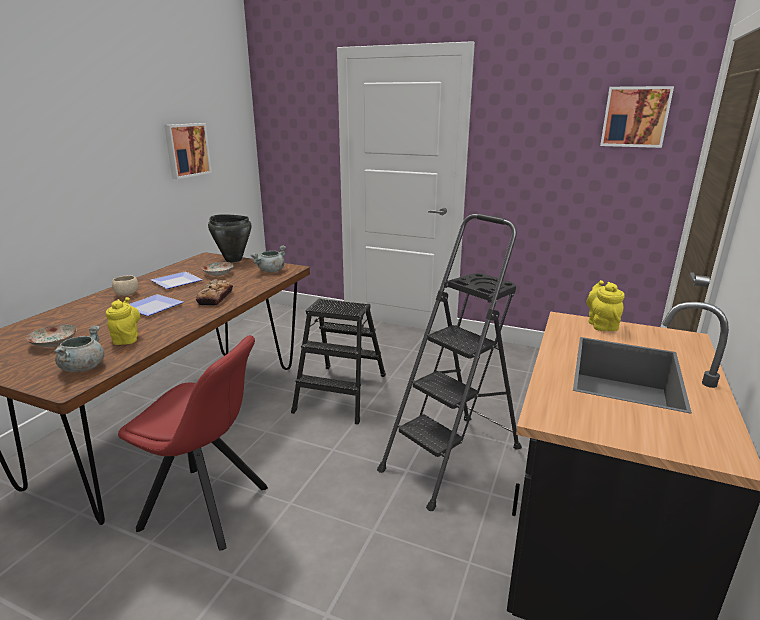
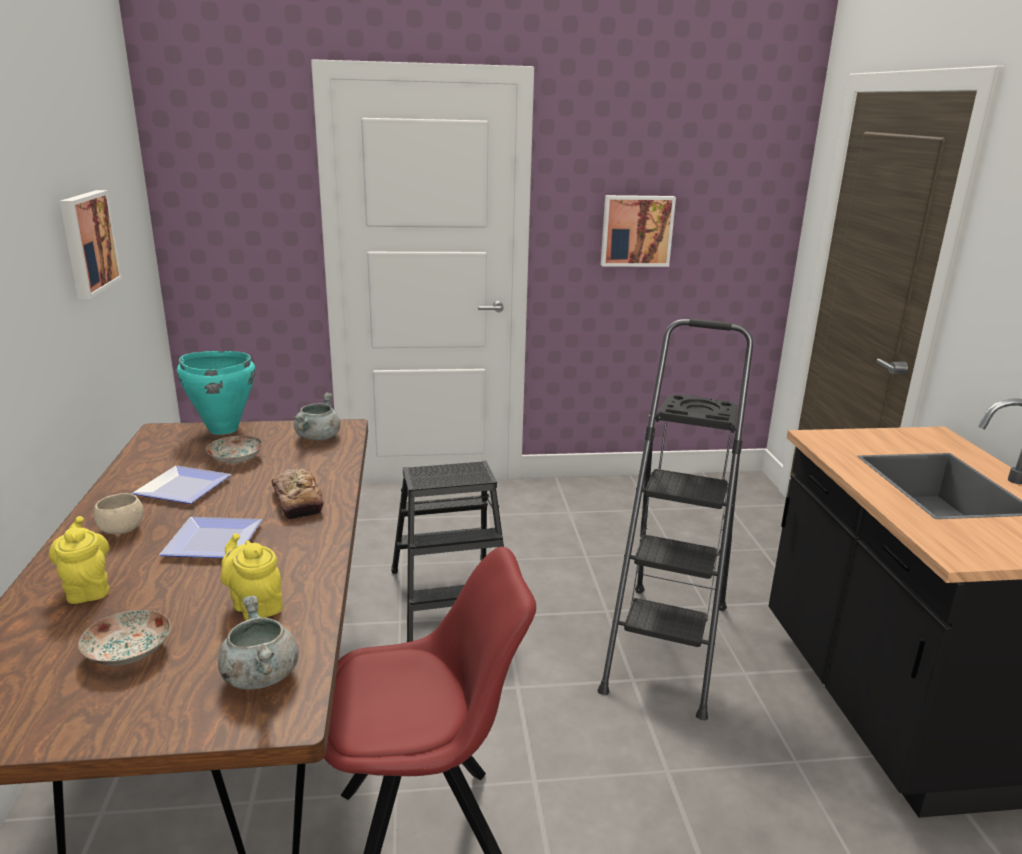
camera: 30 degrees left, 0 degrees up
(233, 260) = (223, 429): black cooking pot -> turquoise cooking pot
(601, 324) = (854, 436): yellow teapot -> yellow teapot (87, 588)
(635, 117) = (737, 172): picture -> picture (636, 230)

